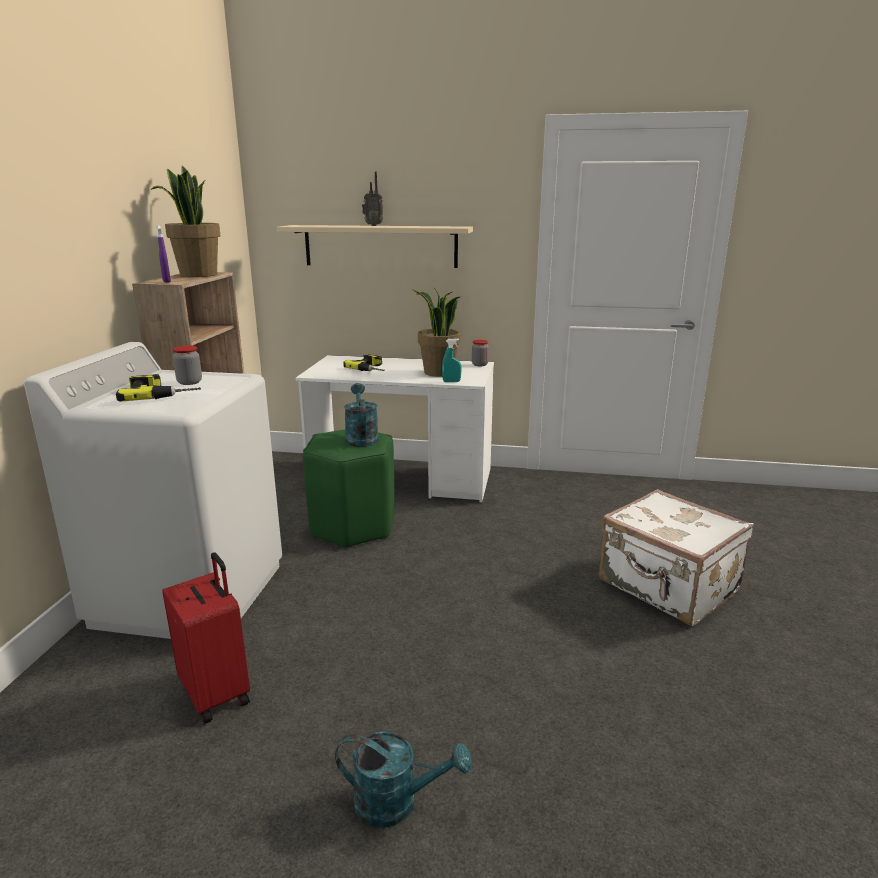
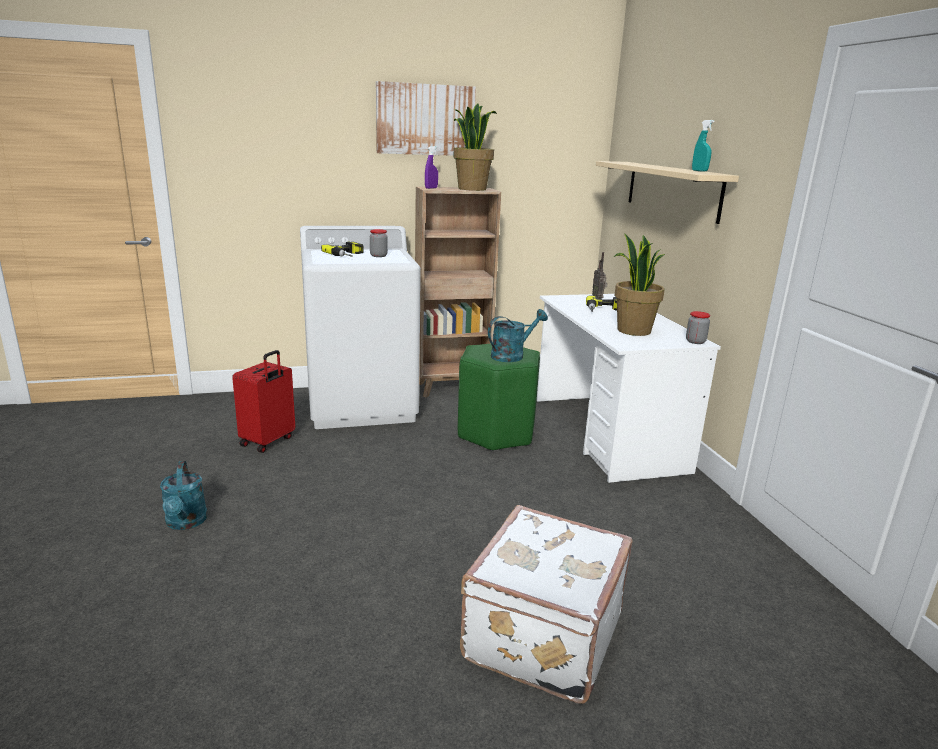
camera: 65 degrees right, 0 degrees up
(115, 189) = (425, 119): none -> picture
(373, 225) = (663, 166): radio -> radio (598, 299)
(451, 381) = (611, 338): turquoise spray bottle -> turquoise spray bottle (699, 171)

